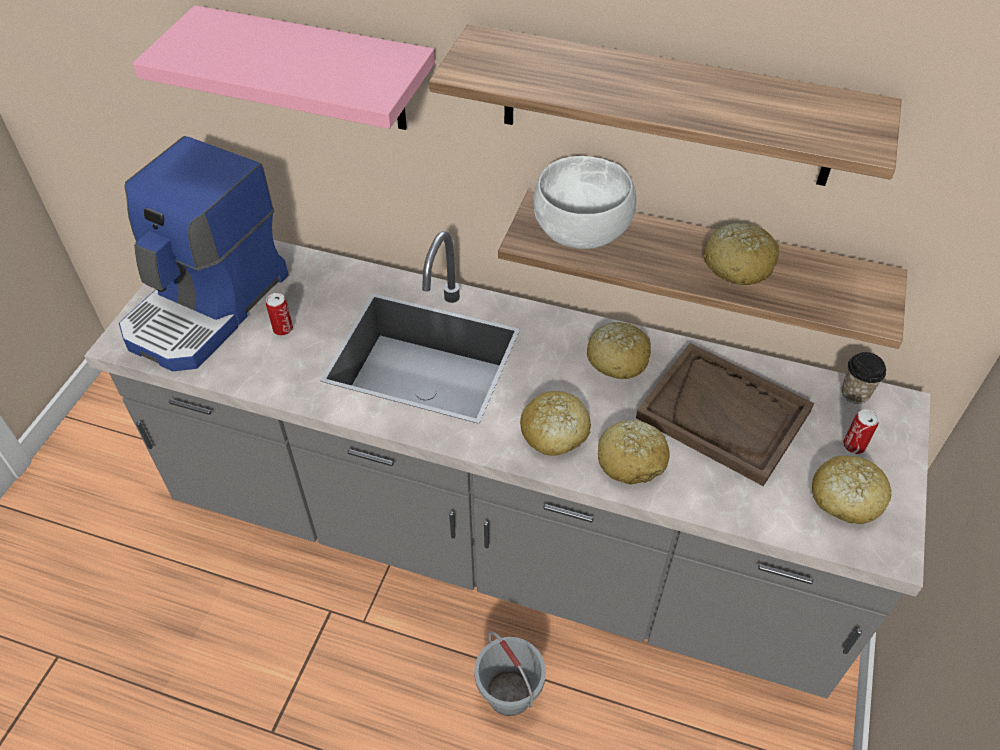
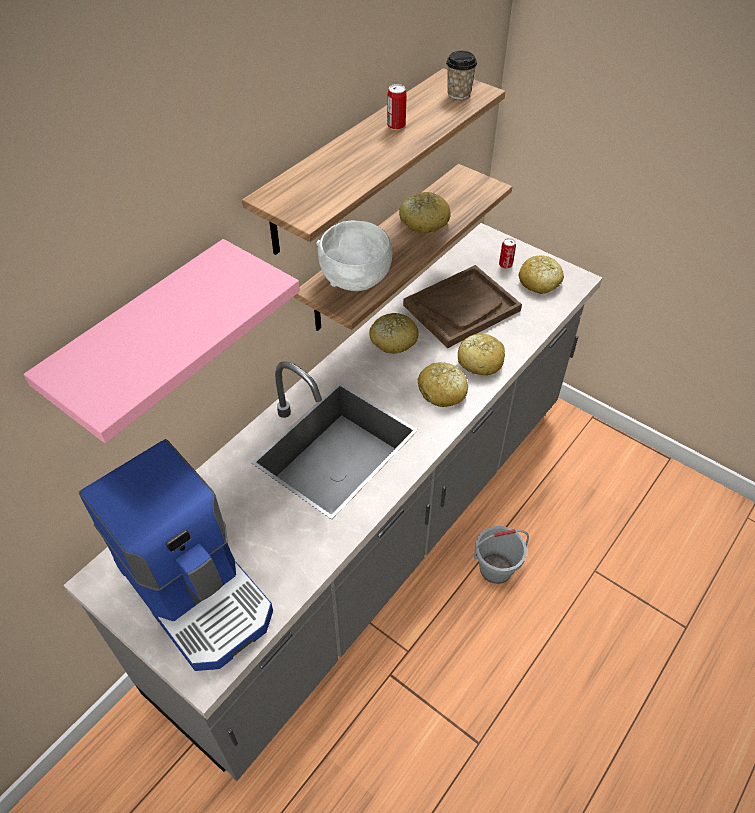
camera: 70 degrees left, 0 degrees up
(283, 329) = (258, 534): can -> can (396, 126)
(855, 393) = (468, 249): cup -> cup (459, 94)

